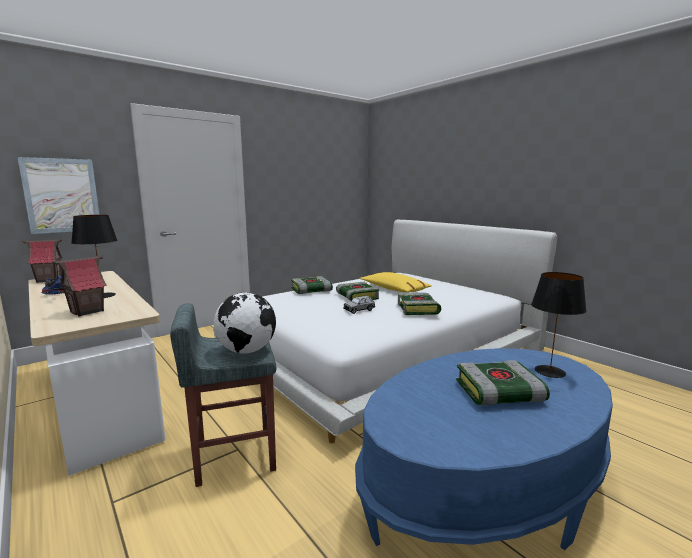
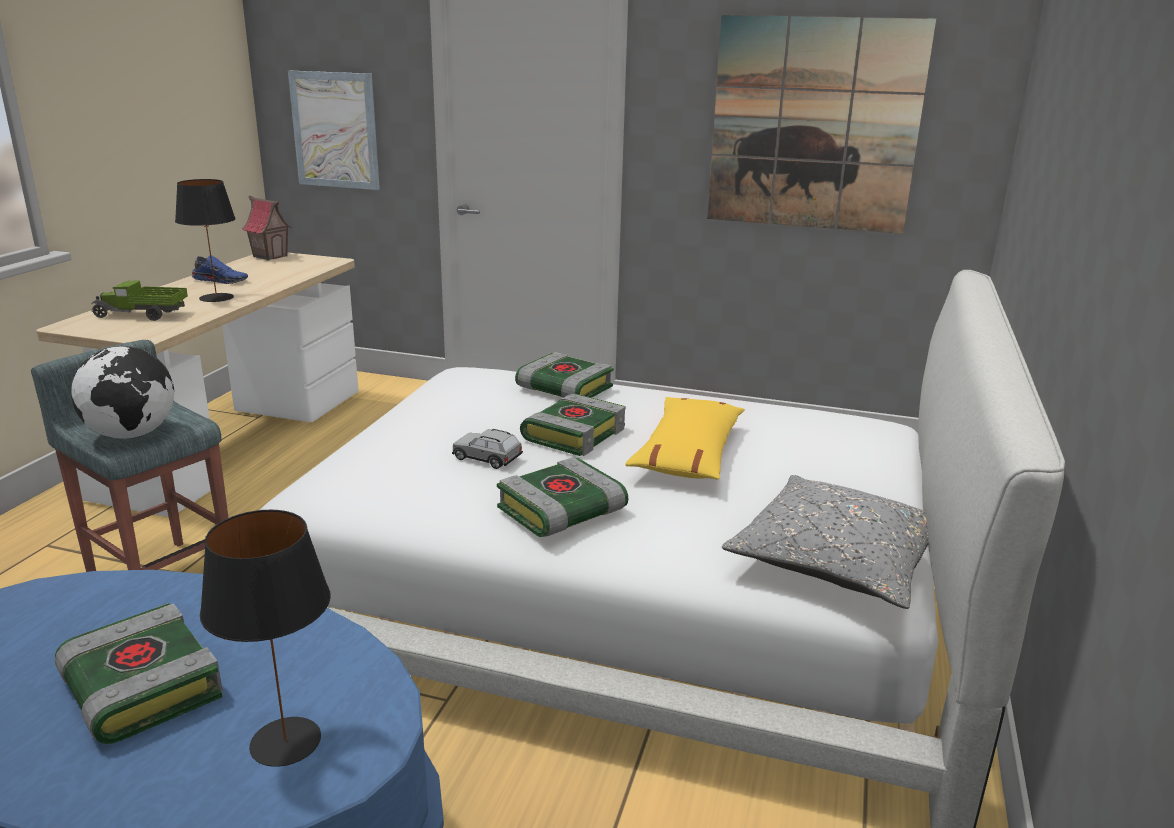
camera: 55 degrees right, 10 degrees up
(87, 311) = (142, 315): toy house -> toy truck
(314, 181) = (813, 125): none -> picture
(480, 293) = (837, 561): none -> grey pillow

